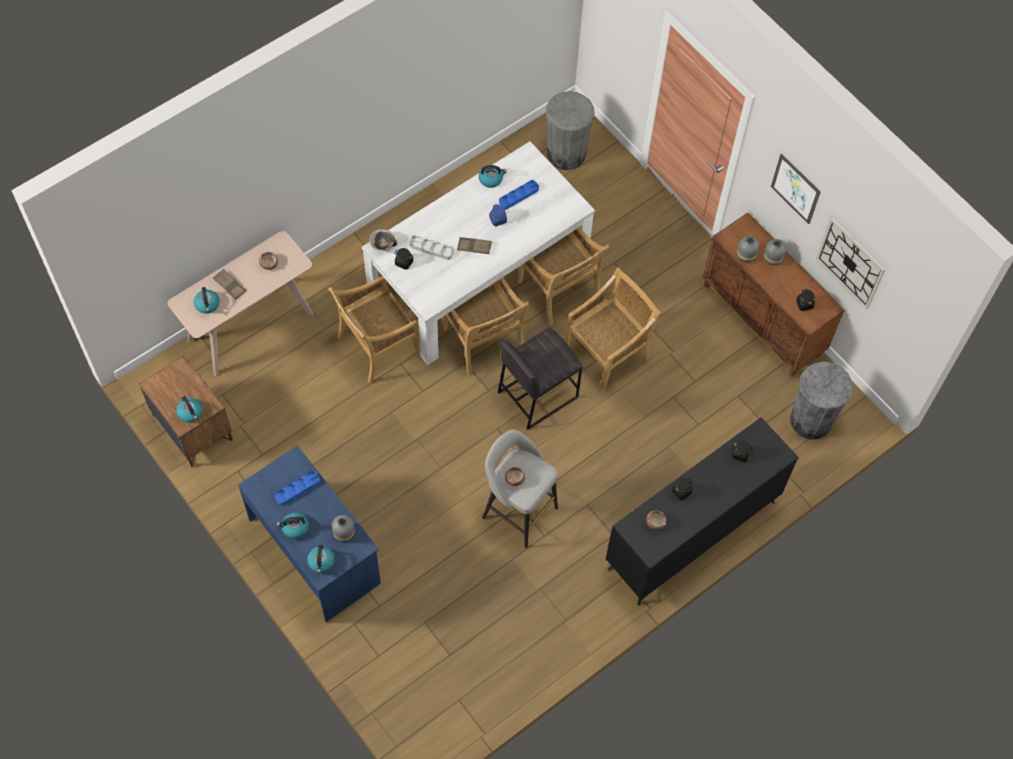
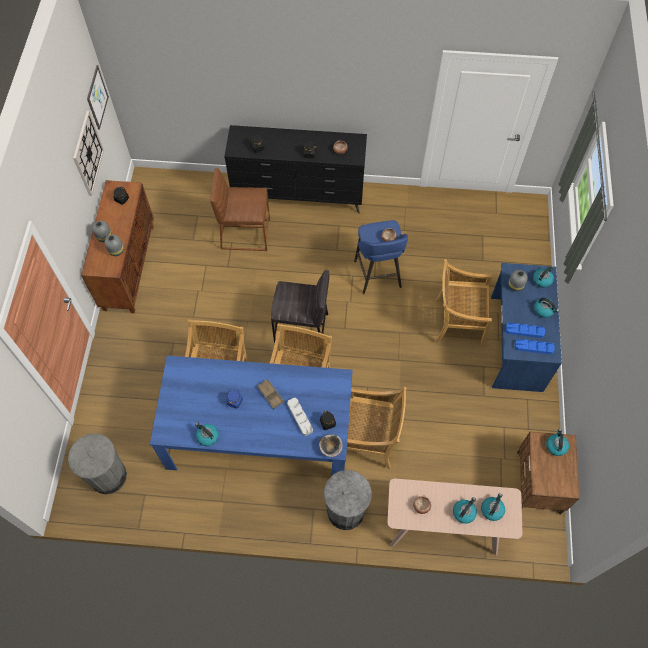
camera: 135 degrees left, 0 degrees up
(229, 285) = (464, 512): brown tray -> kettle
(478, 276) = (259, 434): white dining table -> blue dining table
(518, 196) = (203, 407): blue tray -> blue tray (534, 347)
(518, 511) = (378, 275): grey stool -> blue stool
(607, 354) = (236, 319): beige chair -> beige chair (457, 322)
(696, 445) = (245, 233): none -> brown stool
(795, 188) = (65, 198): picture -> picture (97, 97)
(811, 420) = (172, 199): grey trash can -> grey trash can (345, 511)

